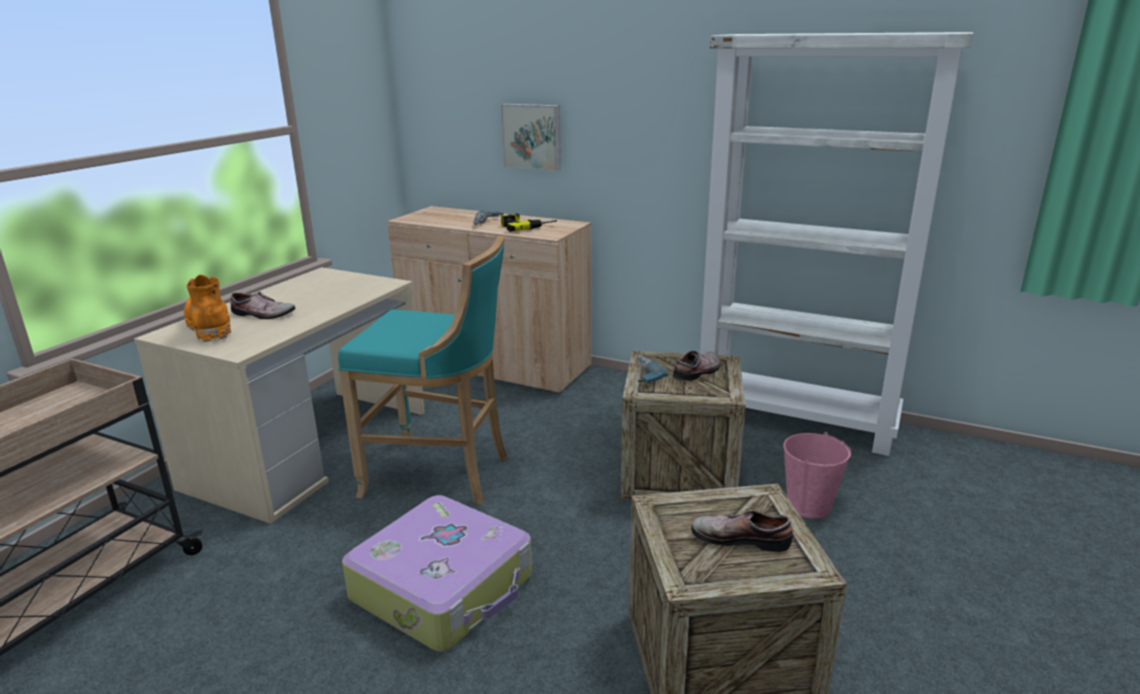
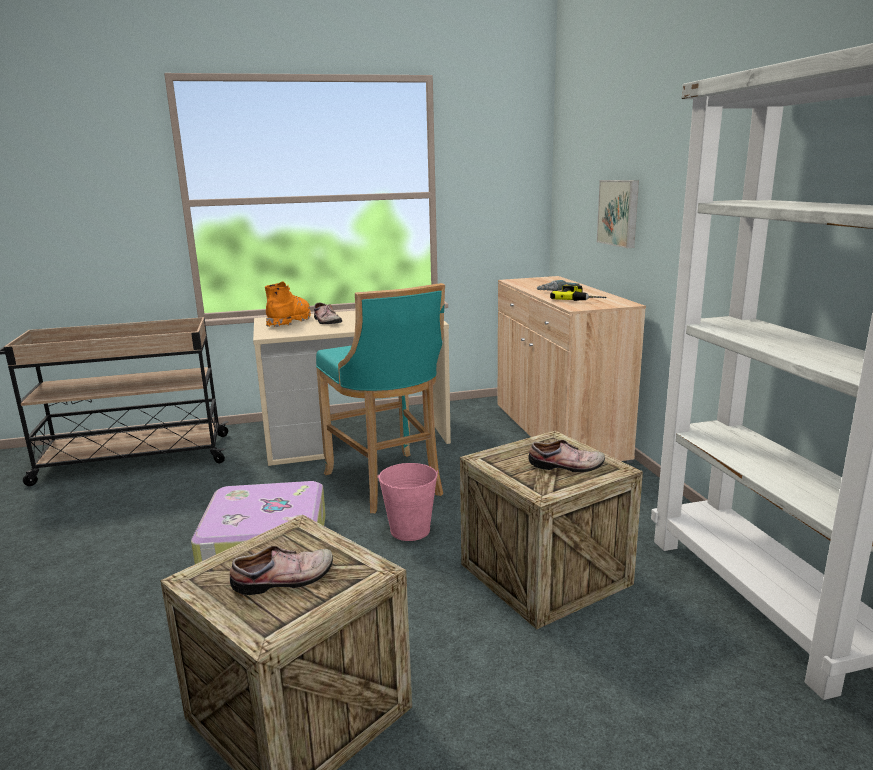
camera: 50 degrees right, 5 degrees down
(641, 374) = (515, 448): power drill -> none
(740, 537) = (285, 580): shoe -> shoe turned 90 degrees clockwise
(808, 505) = (610, 674): pink bucket -> pink bucket (410, 530)

